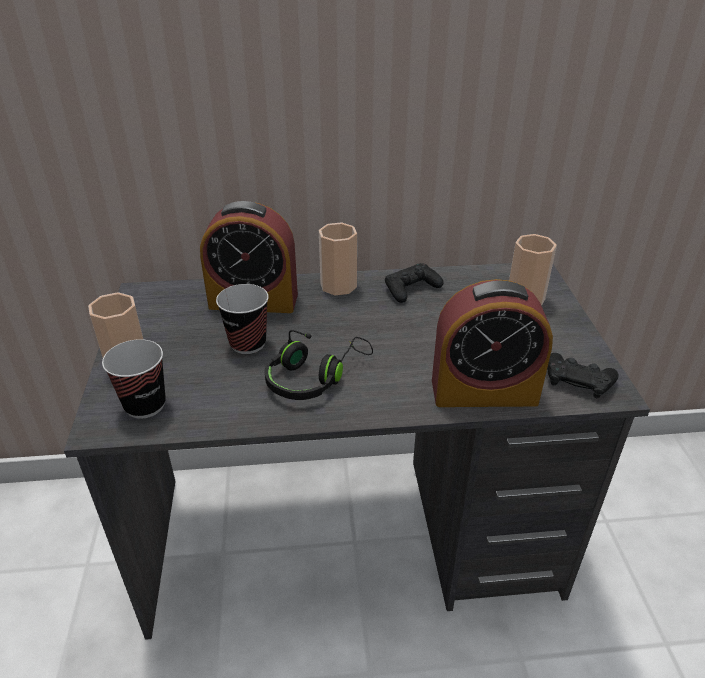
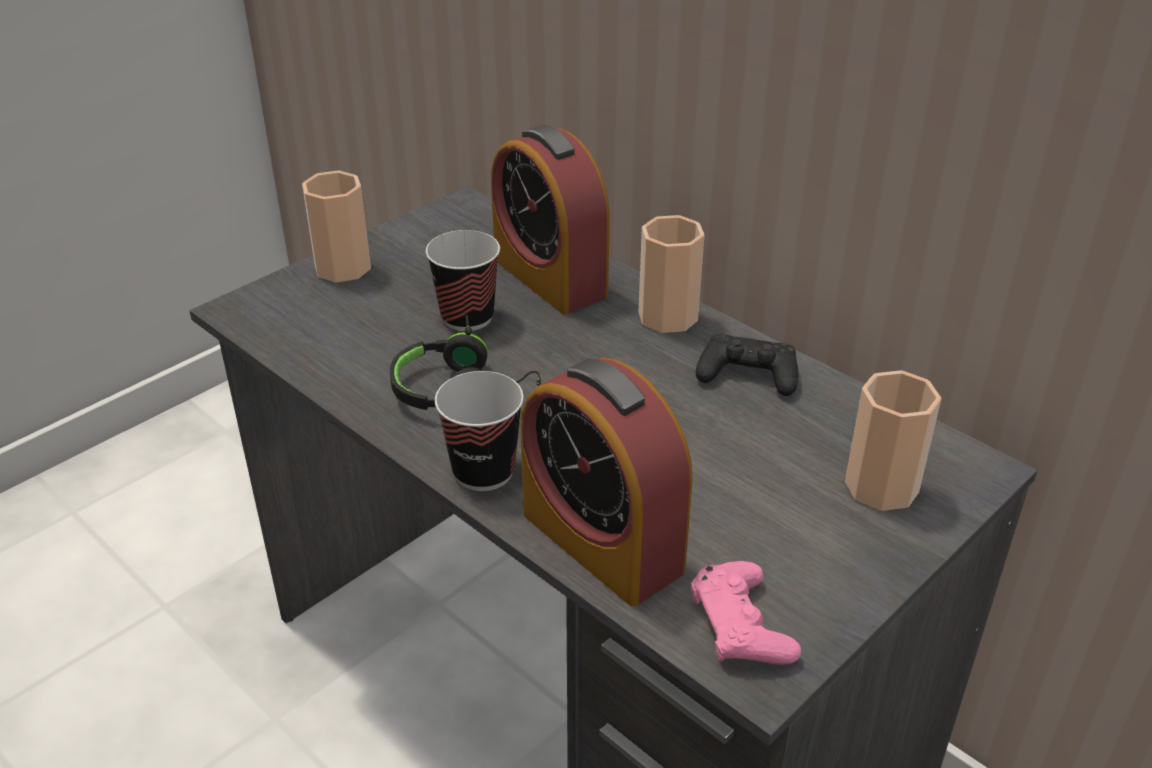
camera: 50 degrees right, 0 degrees up
(145, 405) = (295, 314): cup -> cup (483, 471)
(578, 381) = (741, 625): black game controller -> pink game controller

